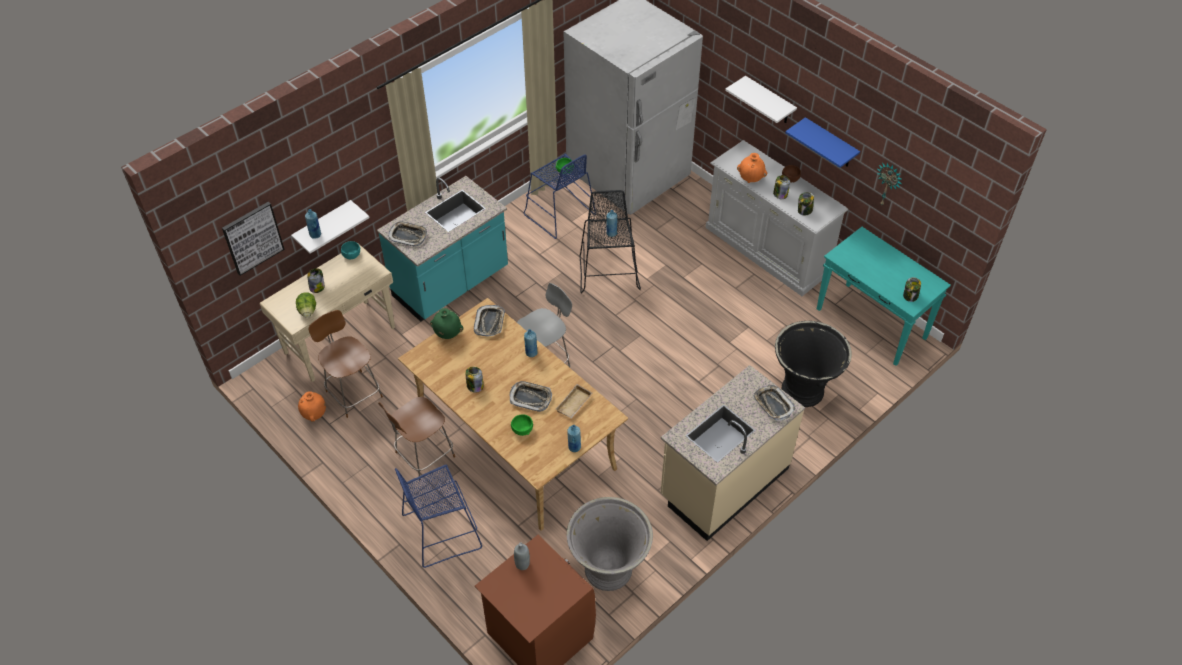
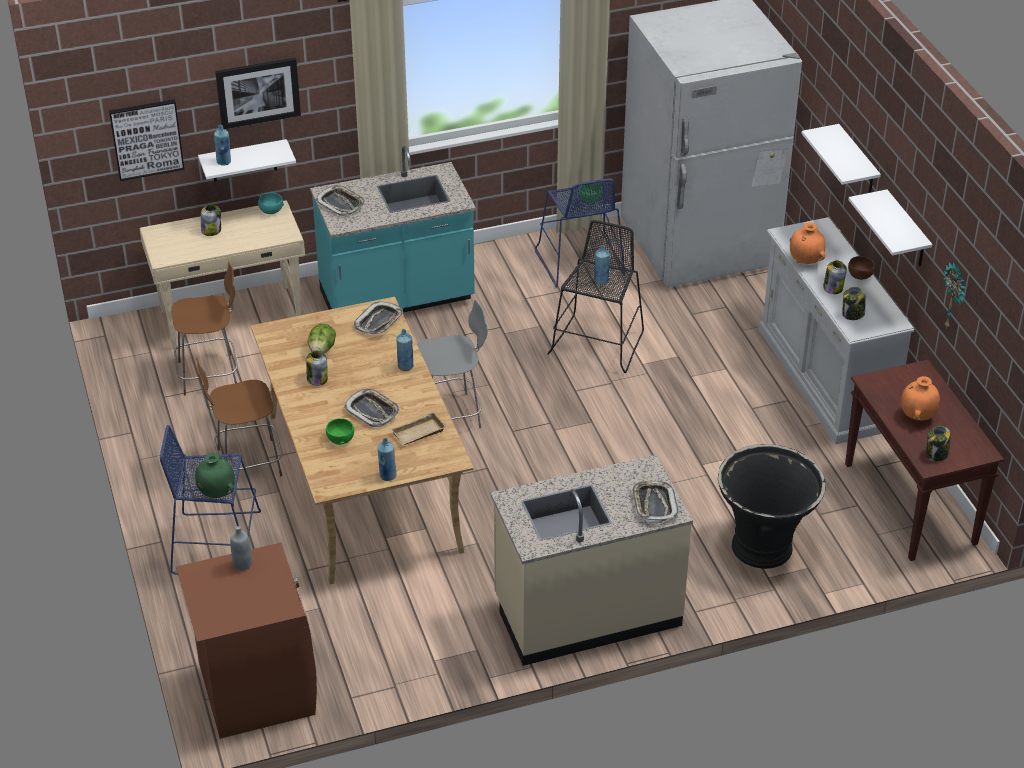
camera: 25 degrees right, 10 degrees down
(308, 311) = (185, 251): lettuce -> lettuce (322, 349)
(314, 415) = (154, 382): orange vase -> orange vase (917, 416)
(326, 174) = (258, 92): none -> picture
(353, 392) = (210, 374): brown chair -> brown chair turned 90 degrees clockwise
(447, 334) = (322, 318): green vase -> green vase (216, 493)
(608, 570) = (381, 653): grey planter -> none
(830, 144) = (907, 231): blue shelf -> white shelf
(872, 324) = (911, 504): turquoise console table -> brown console table

